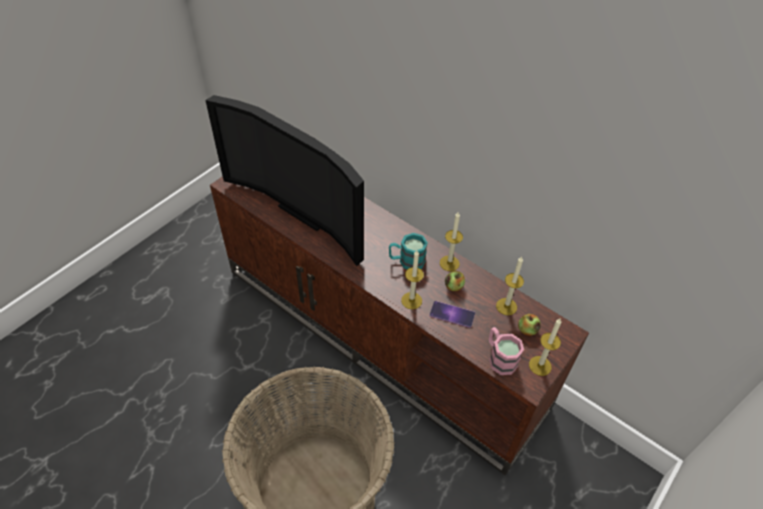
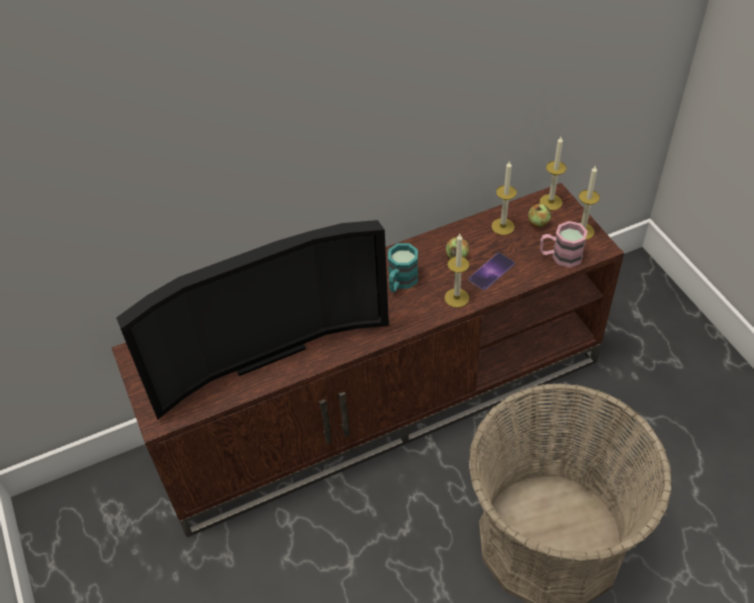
camera: 60 degrees left, 0 degrees up
(449, 263) = (424, 248): candle -> candle (550, 202)

